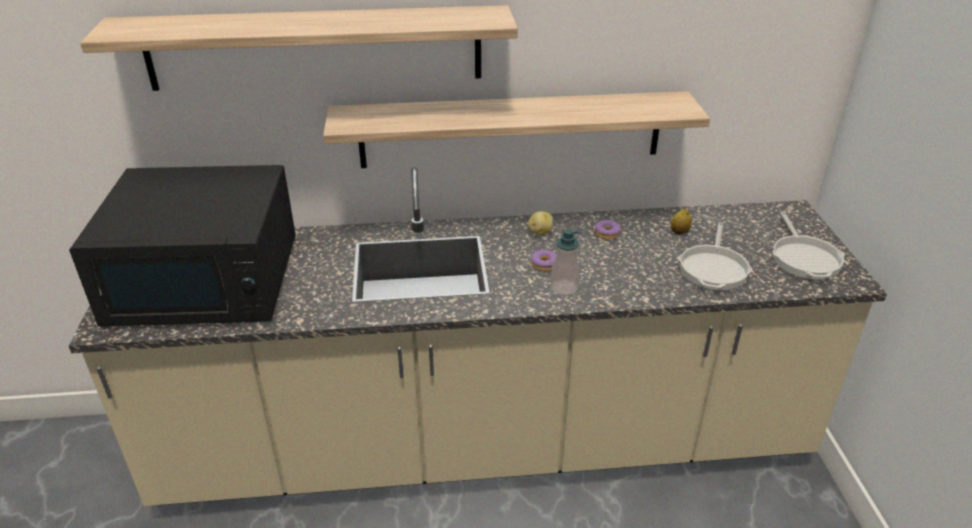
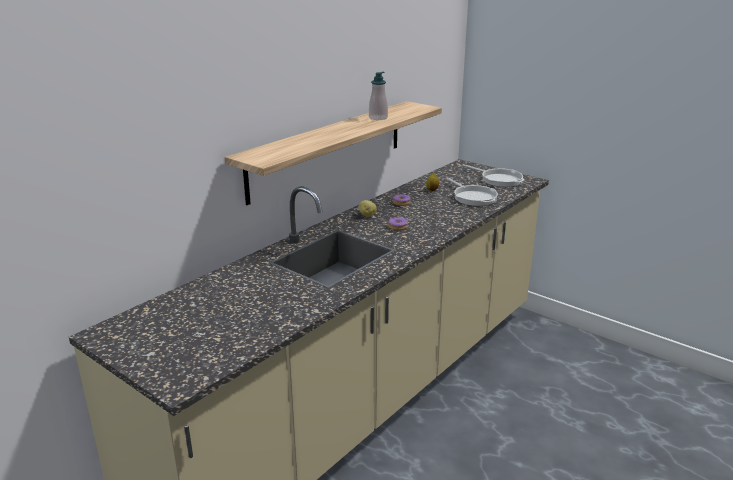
camera: 45 degrees left, 10 degrees down
(207, 281) = (205, 324): black microwave -> none
(315, 48) = (216, 109): shelf -> none
(564, 288) = (426, 231): soap dispenser -> soap dispenser (378, 118)

